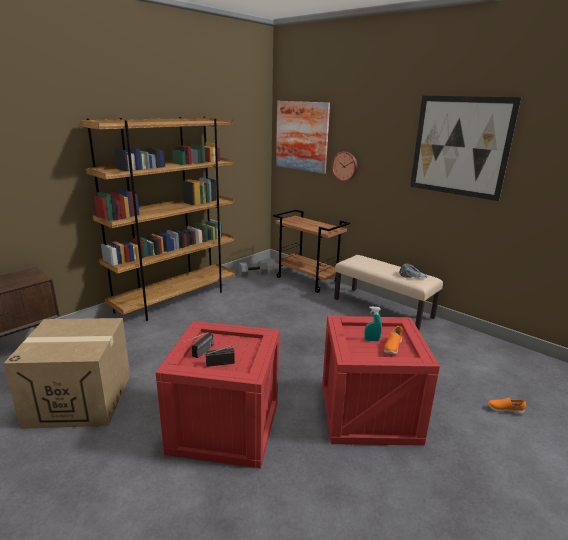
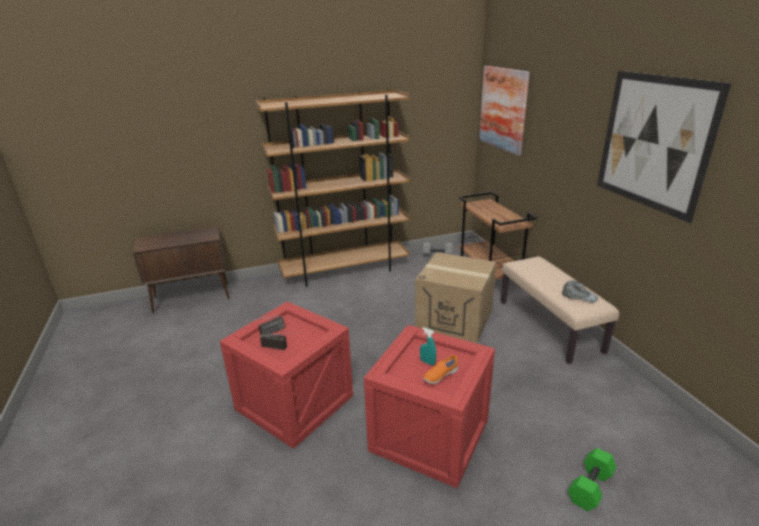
camera: 30 degrees right, 5 degrees up
(80, 399) = (213, 344): cardboard box -> cardboard box (454, 318)
(345, 166) = (538, 149): wall clock -> none
(504, 410) = (591, 488): orange shoe -> green dumbbell

